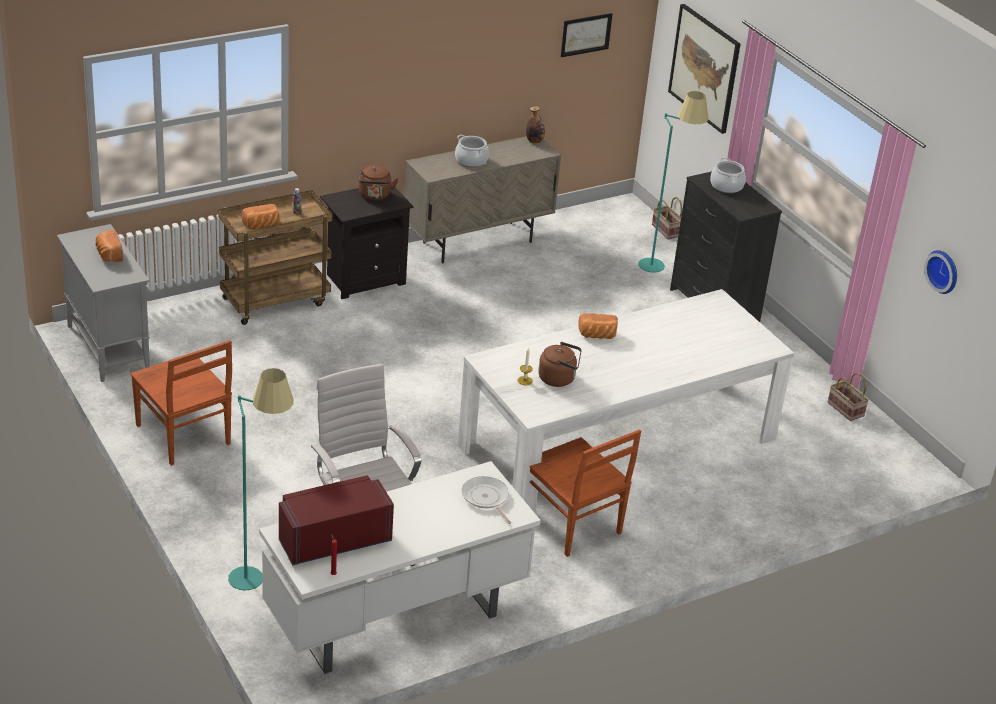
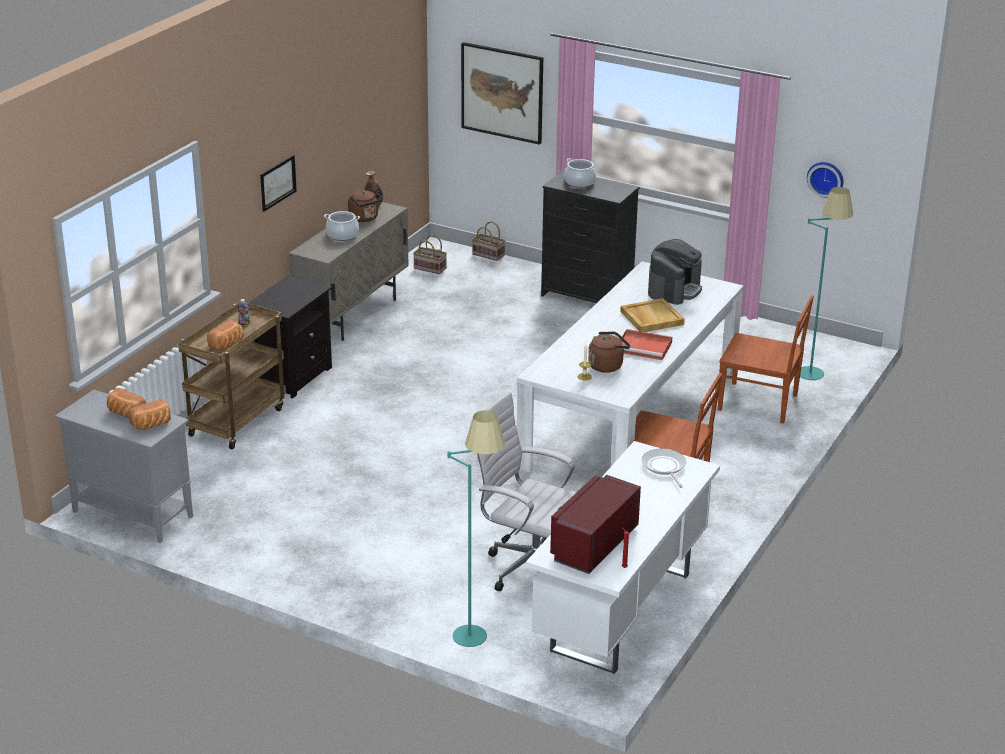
camera: 30 degrees left, 5 degrees down
(184, 436) = (286, 554): brown chair -> brown chair (760, 403)
(375, 196) = (290, 290): brown kettle -> brown kettle (365, 218)
(486, 498) = (664, 467): frying pan -> frying pan turned 45 degrees clockwise
(586, 34) = (388, 94): picture -> picture (278, 182)
(597, 336) = (596, 326): bread -> bread (152, 425)
(617, 375) = (645, 347): none -> red tray
(659, 349) = (651, 318): none -> beige tray
(661, 262) = (512, 279): turquoise floor lamp -> turquoise floor lamp (814, 367)
(718, 330) = (674, 289): none -> coffee machine
(844, 409) = (756, 331): basket -> basket (429, 268)

